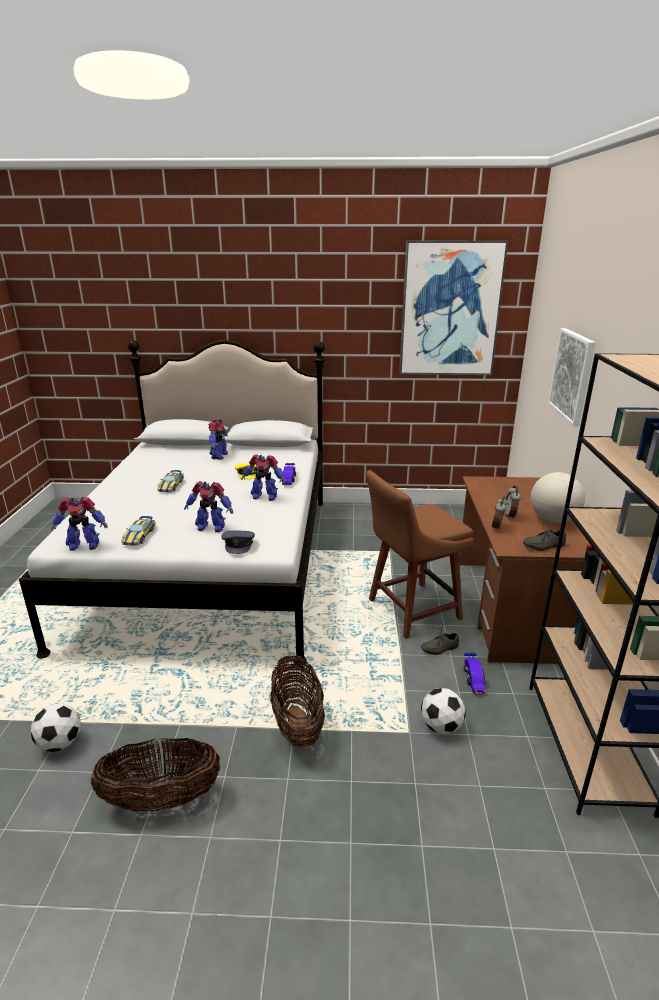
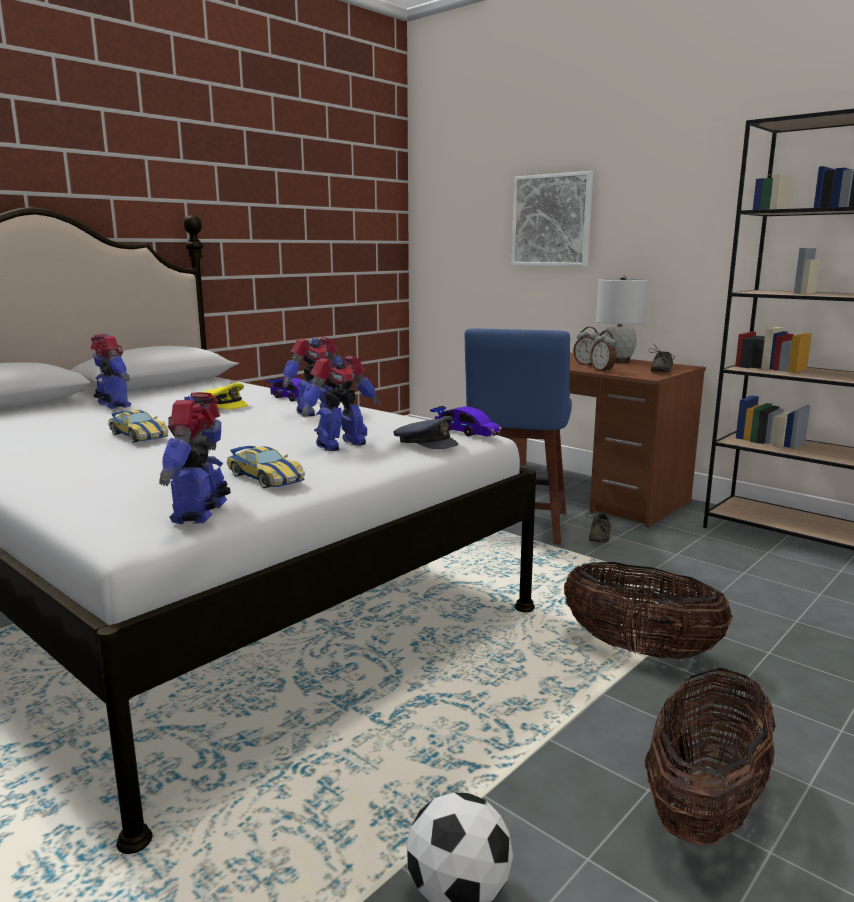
camera: 50 degrees left, 10 degrees down
(84, 545) = (202, 512): toy robot -> toy robot turned 150 degrees clockwise
(410, 610) = (514, 525): brown stool -> blue stool
(441, 726) = (721, 579): football -> none
(450, 310) = (337, 179): picture -> none
(473, 678) = (664, 541): toy car -> toy car (465, 432)
(553, 520) = (617, 361): globe -> white table lamp

